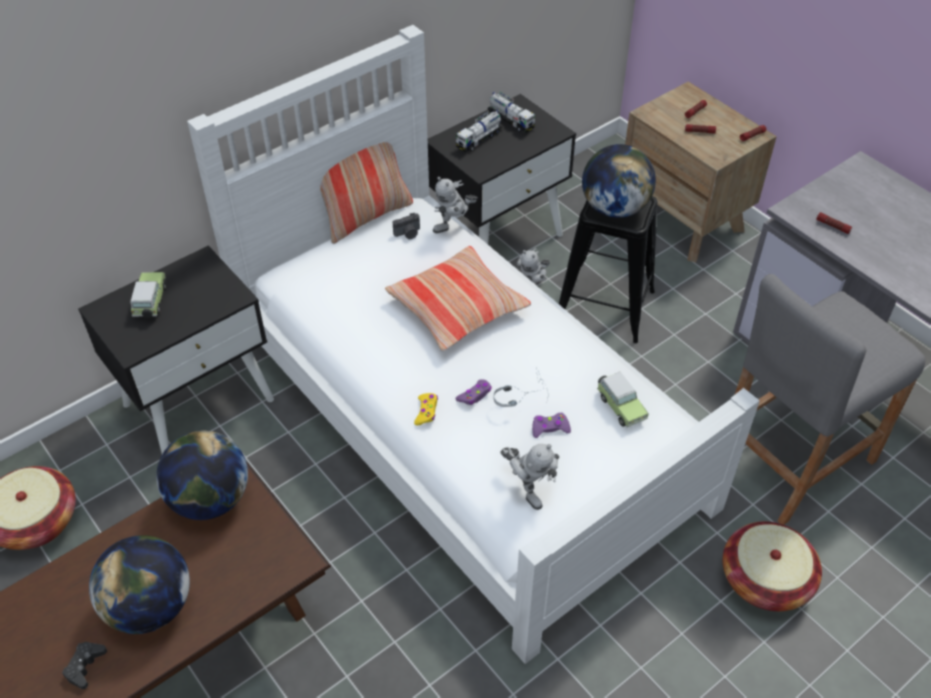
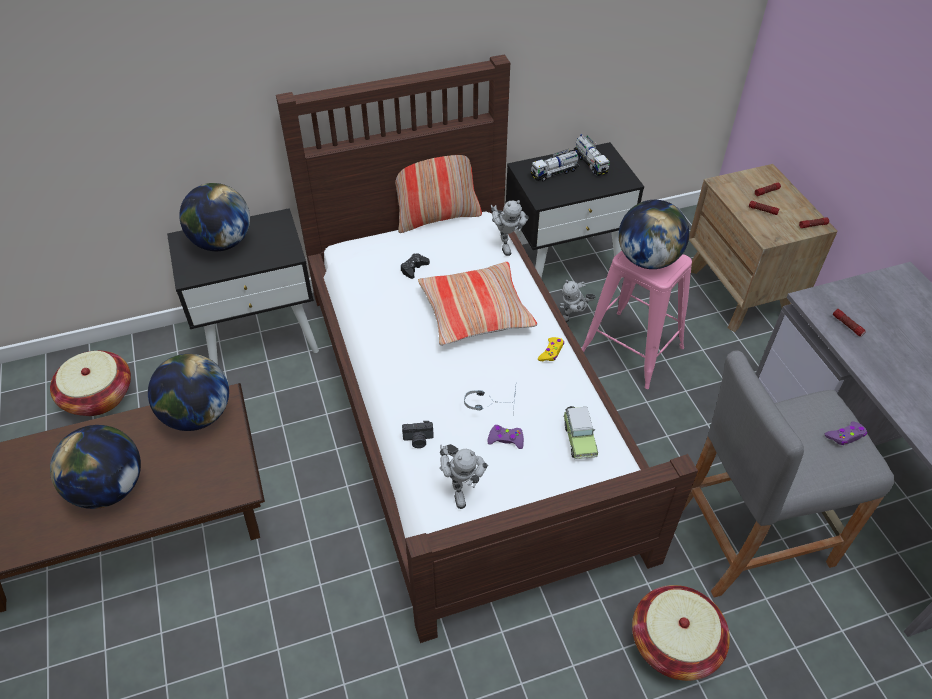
camera: 20 degrees right, 0 degrees up
(85, 666) = (38, 520): black game controller -> black game controller (414, 268)
(150, 303) = (222, 243): toy car -> globe
(408, 234) = (464, 239): camera -> camera (418, 440)
(426, 411) = (406, 394): yellow game controller -> yellow game controller (551, 352)
(454, 227) = (506, 243): toy robot -> toy robot turned 90 degrees counterclockwise
(464, 418) = (465, 411): white bed -> brown bed
(475, 395) = (454, 391): purple game controller -> purple game controller (845, 436)
(604, 306) = (632, 349): black stool -> pink stool

